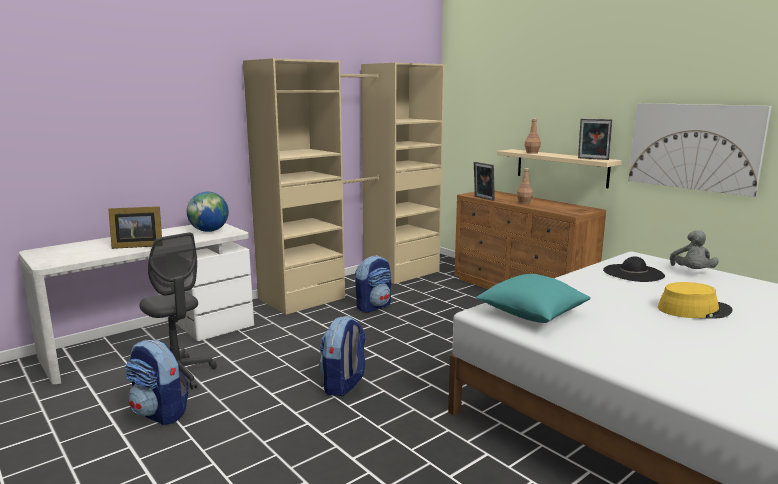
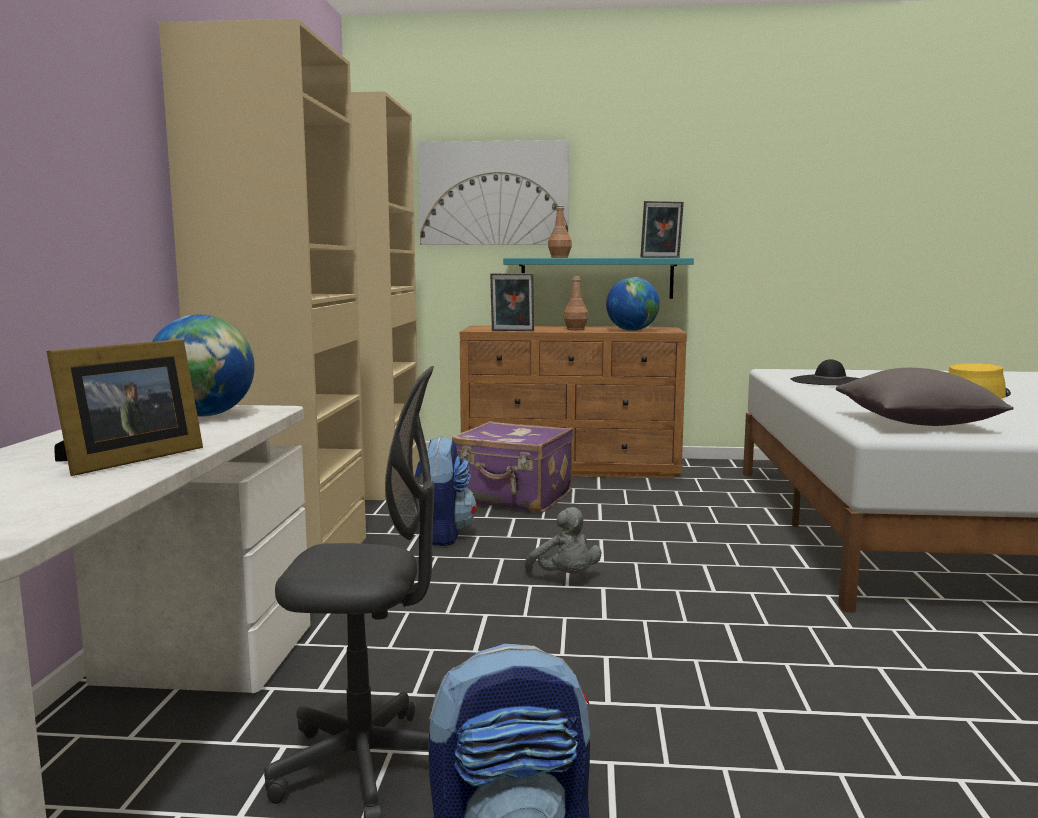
camera: 45 degrees left, 5 degrees down
(344, 385) = (667, 640): backpack -> none
(446, 299) = (514, 498): none -> purple suitcase
(531, 314) = (916, 423): turquoise pillow -> grey pillow
(552, 209) = (631, 330): none -> globe
(561, 168) = (596, 278): beige shelf -> turquoise shelf
(691, 272) = (859, 373): grey plush toy -> grey plush toy (565, 578)
(694, 146) = (782, 232): picture -> picture (494, 193)

